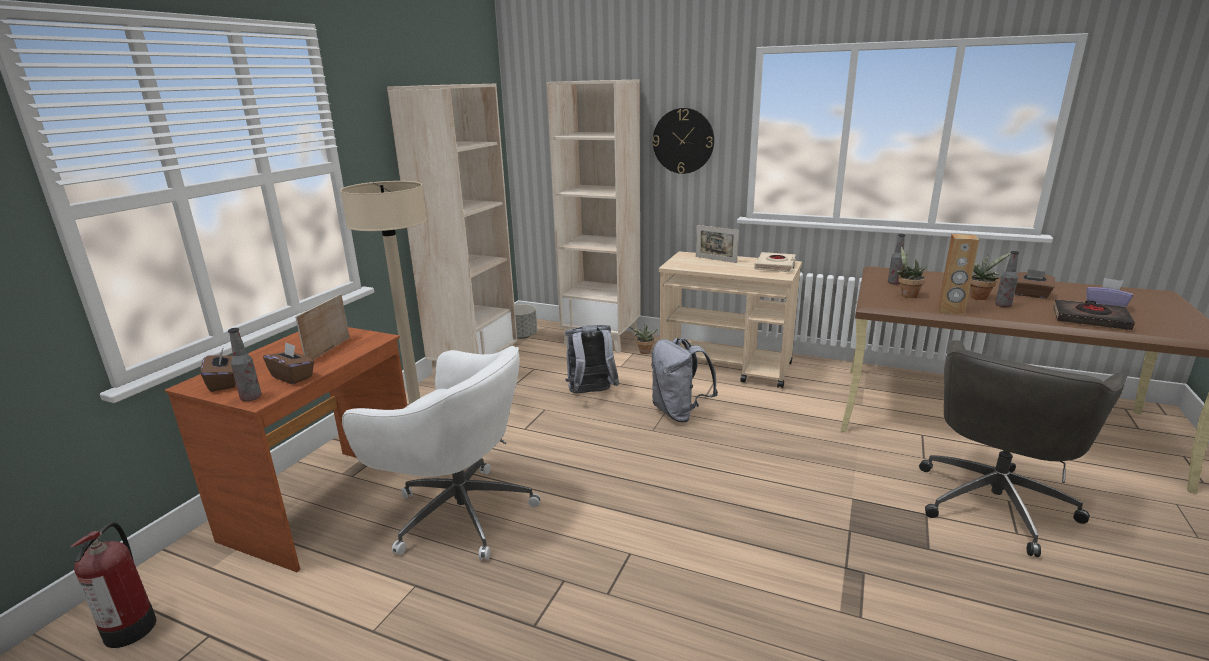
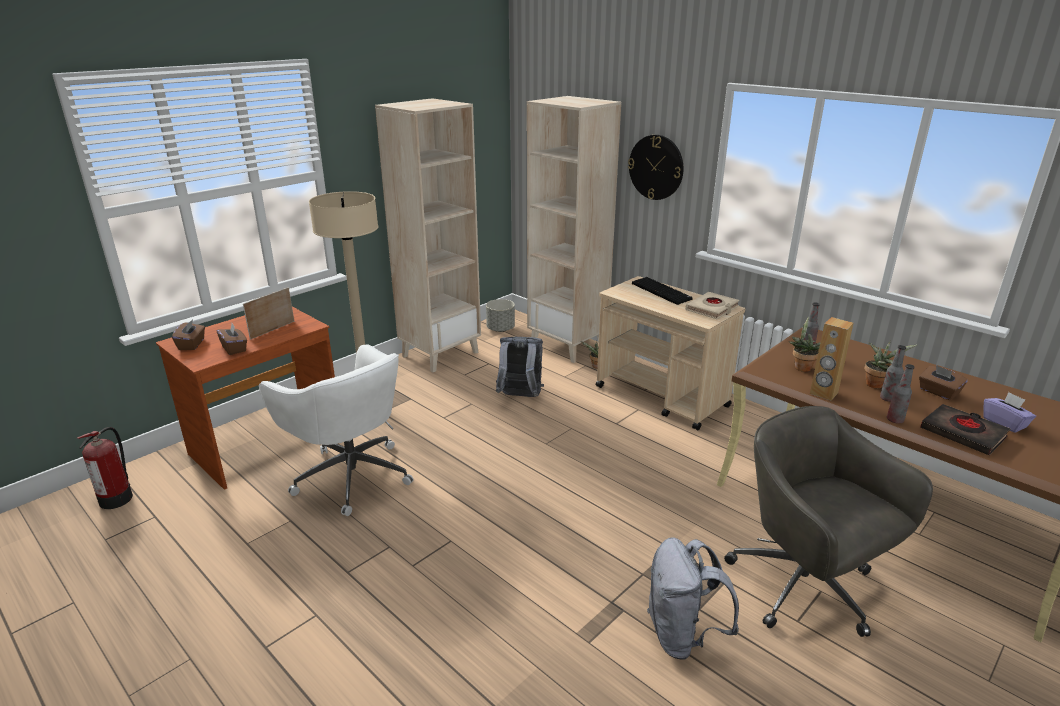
camera: 20 degrees right, 5 degrees up
(251, 398) = (198, 360): bottle -> bottle (894, 420)
(679, 413) = (581, 433): grey backpack -> grey backpack (682, 635)
(716, 259) = (662, 291): picture frame -> keyboard
(994, 501) = (805, 588): grey office chair -> grey office chair turned 90 degrees clockwise

